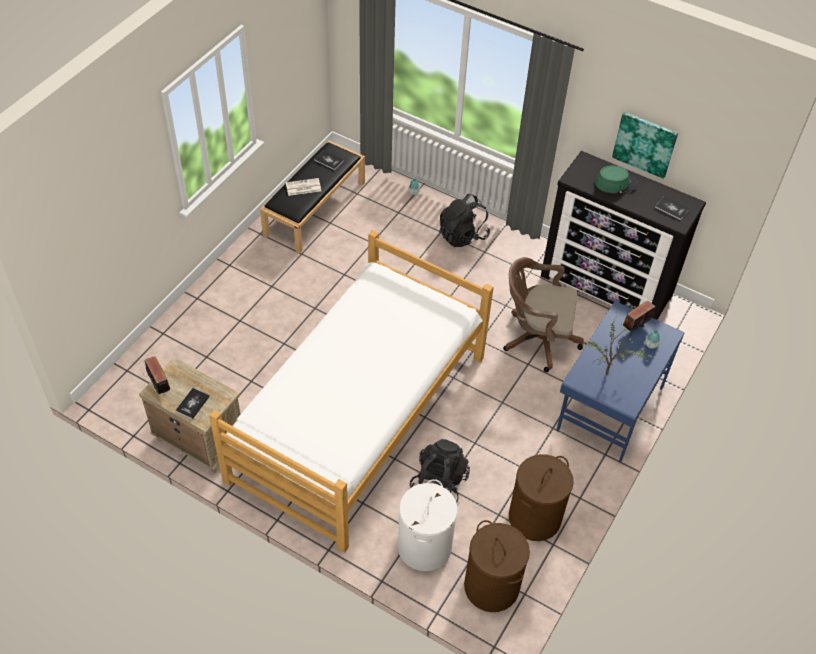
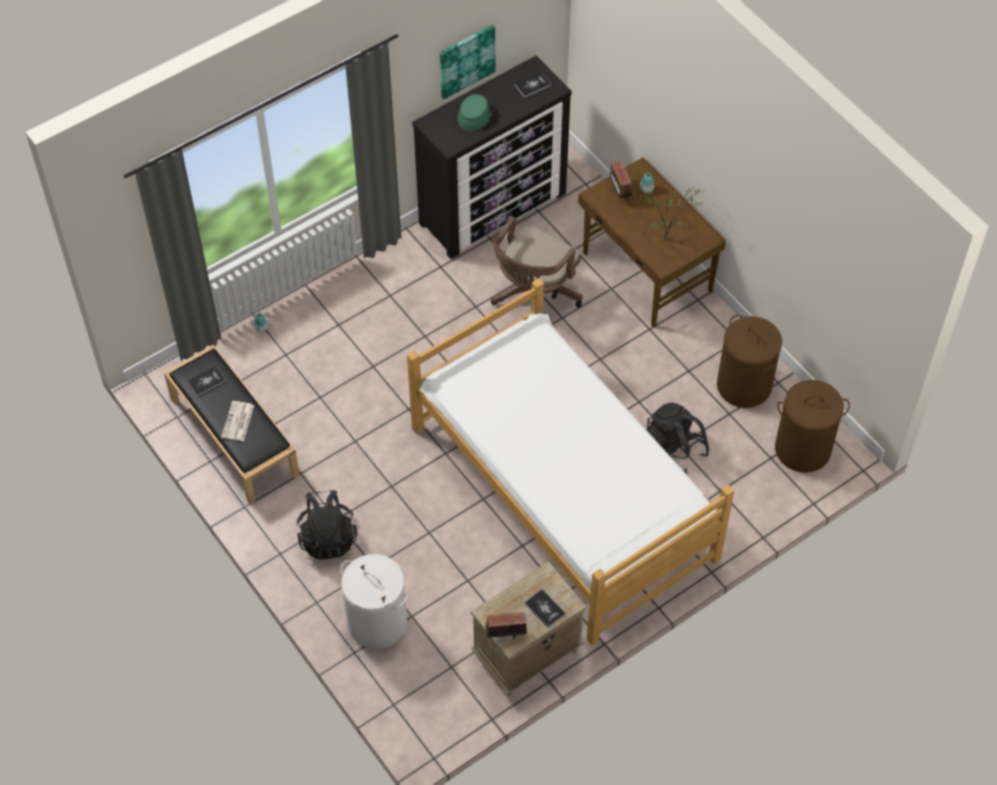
camera: 65 degrees left, 5 degrees up
(424, 547) = (740, 488): white laundry basket -> white laundry basket (377, 622)
(462, 235) = (355, 306): black backpack -> black backpack (328, 537)
(609, 408) = (646, 273): blue desk -> brown desk

